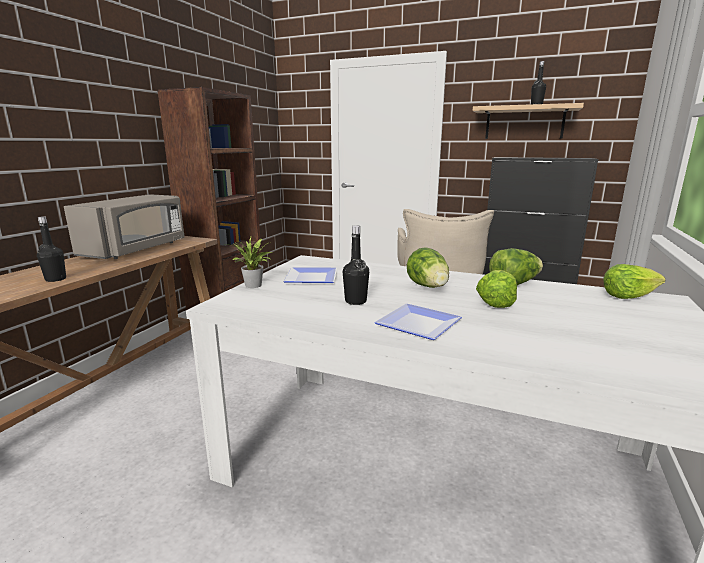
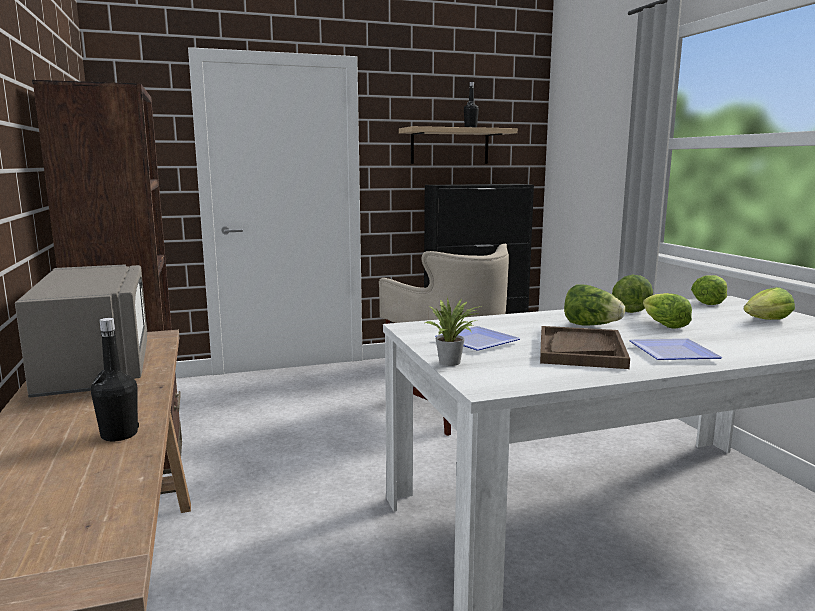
camera: 40 degrees left, 5 degrees down
(355, 301) = (580, 350): black bottle -> brown tray
(636, 328) = (767, 321): none -> lettuce

